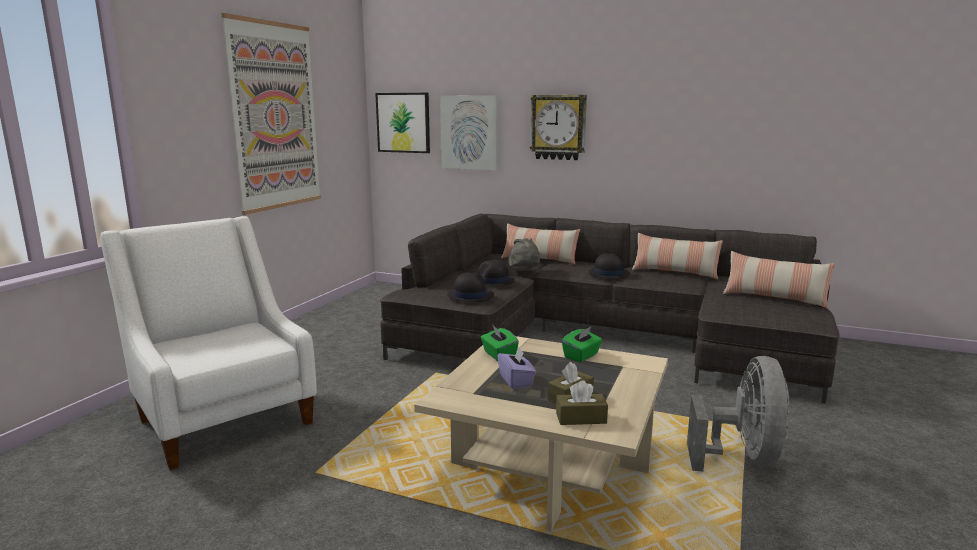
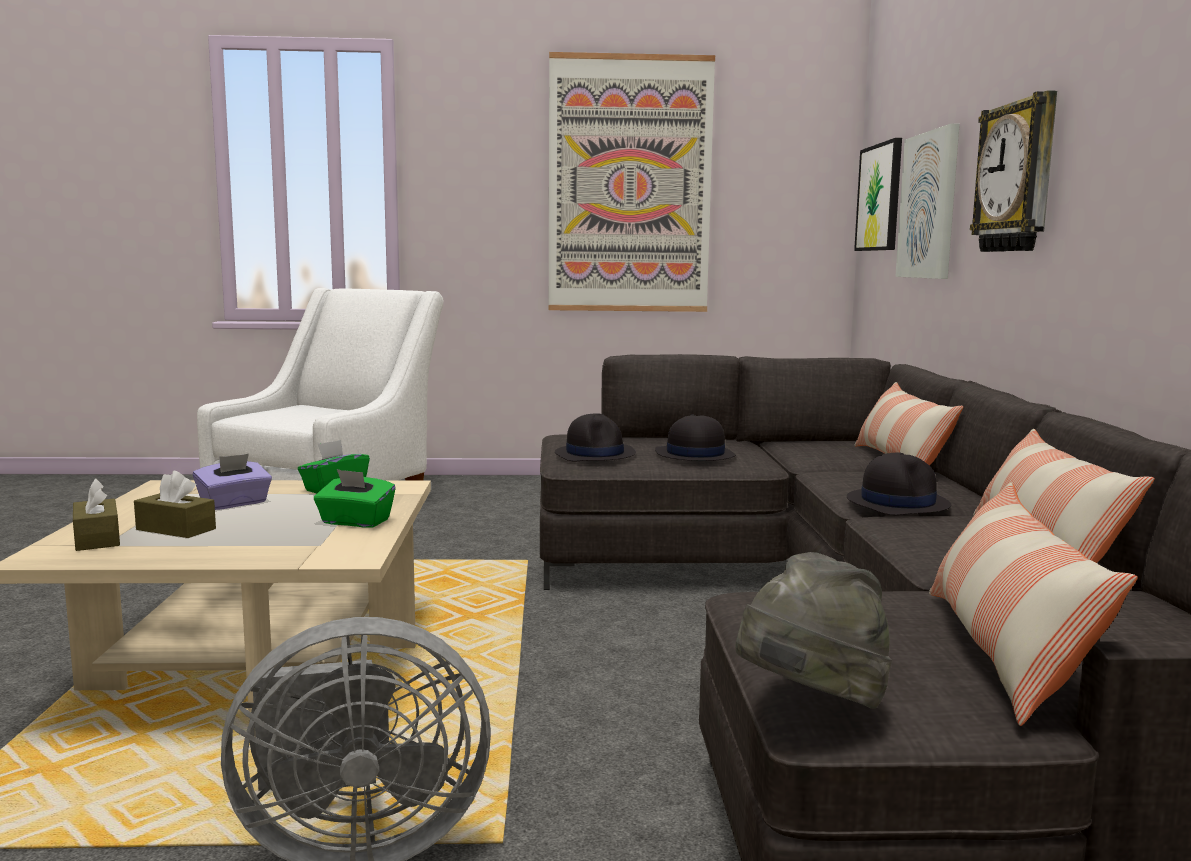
camera: 65 degrees right, 5 degrees down
(525, 271) = (796, 463): grey hat -> grey hat (810, 706)

